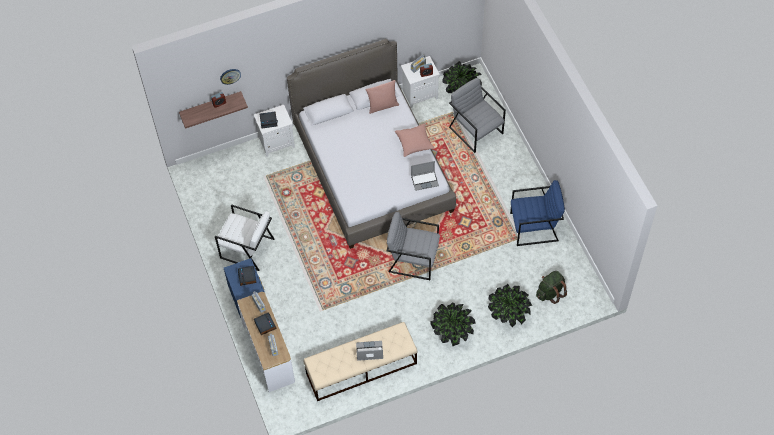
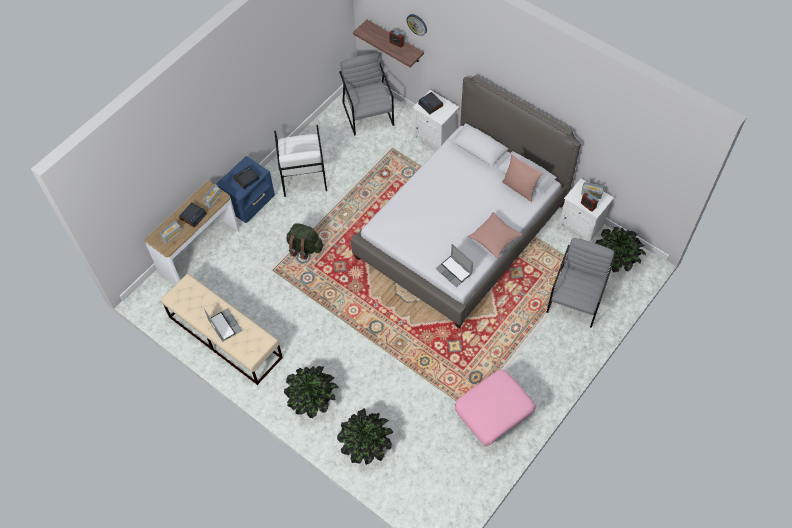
camera: 60 degrees right, 0 degrees up
(413, 259) = (378, 320): grey armchair -> grey armchair (368, 113)
(534, 227) = (493, 417): blue armchair -> pink ottoman
(550, 292) = (419, 476): green backpack -> green backpack (304, 248)

